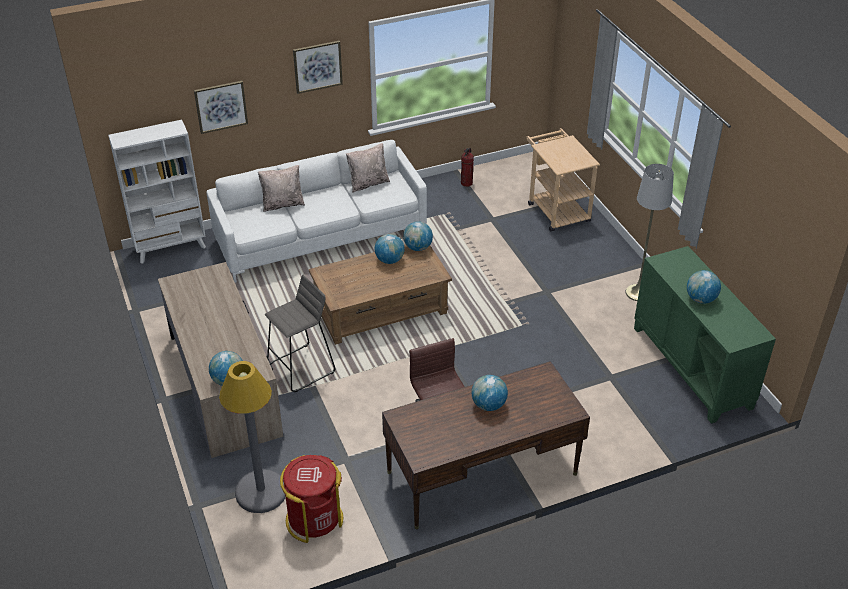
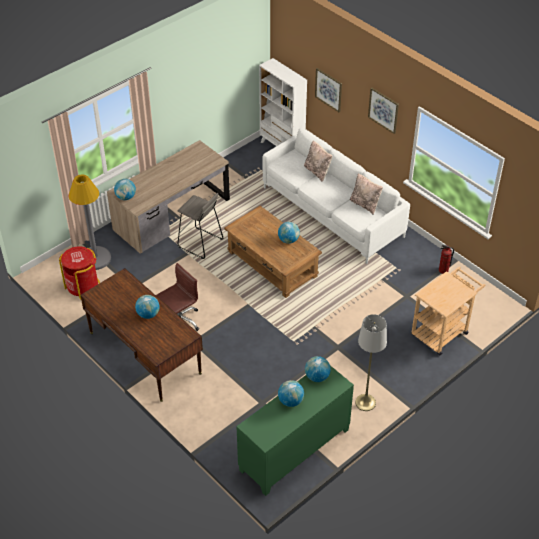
camera: 70 degrees right, 5 degrees up
(417, 247) = (309, 250): globe -> globe (317, 377)

